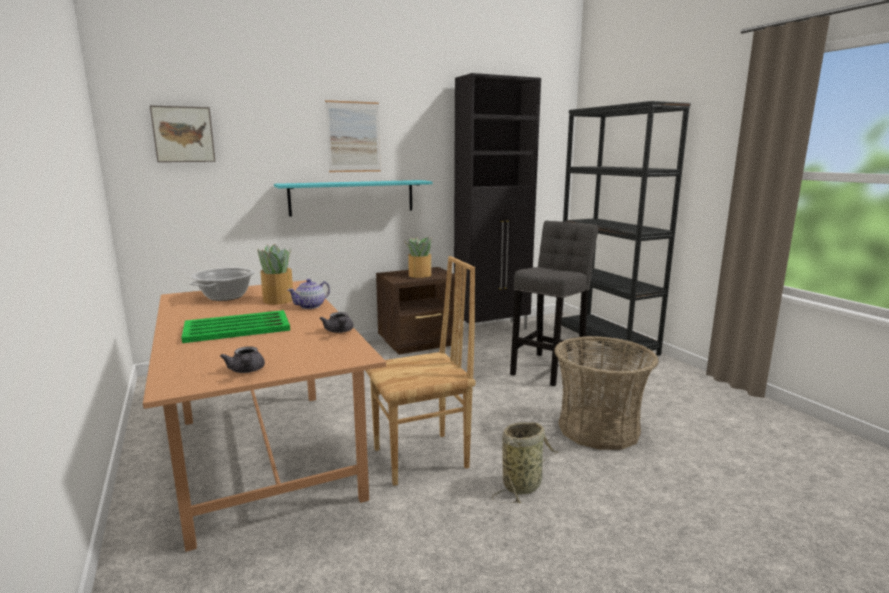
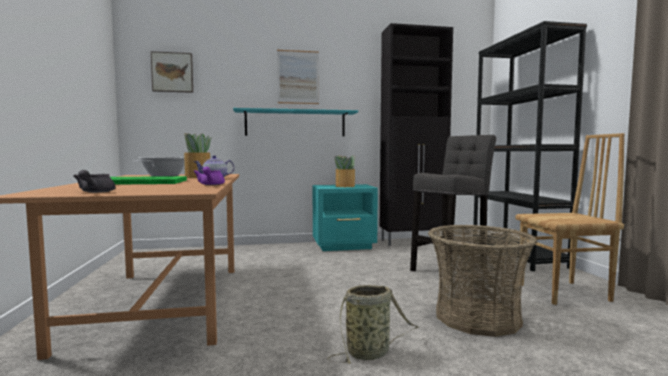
camera: 15 degrees right, 10 degrees down
(339, 331) = (210, 185): grey teapot -> purple teapot
(419, 343) = (344, 246): brown nightstand -> turquoise nightstand
(422, 459) = (287, 320): brown chair -> brown chair (565, 293)

